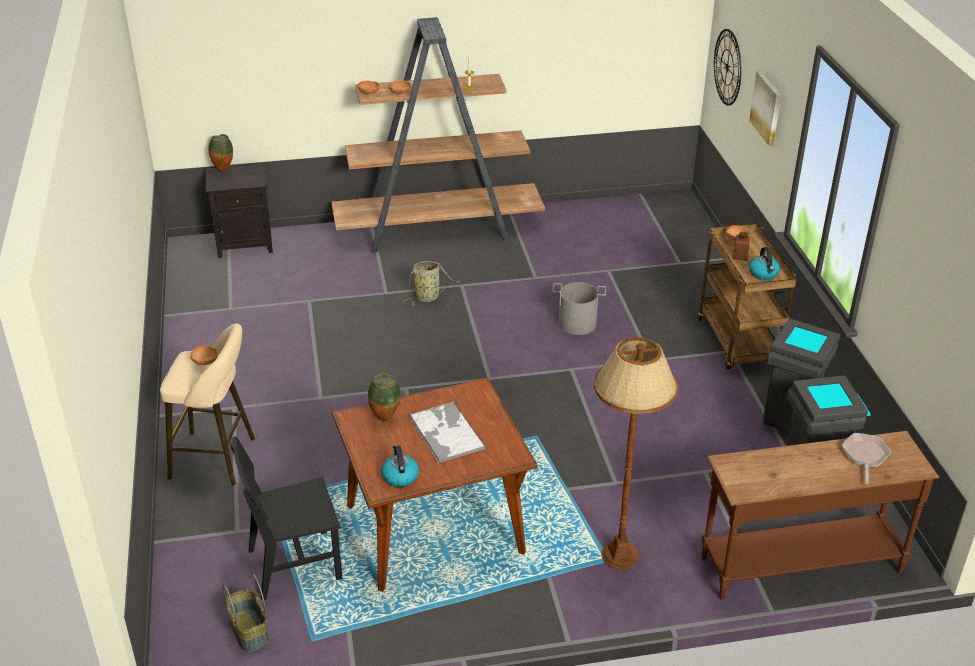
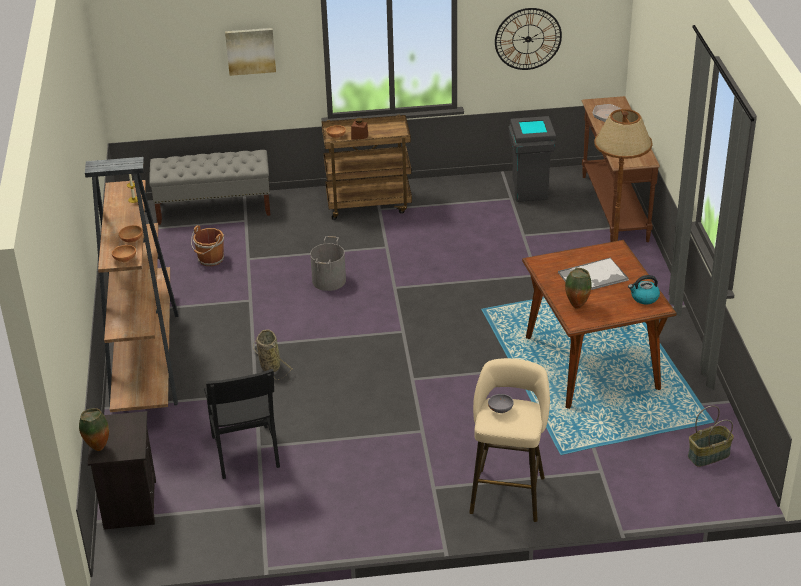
camera: 85 degrees left, 0 degrees up
(206, 362) = (500, 409): brown bowl -> grey bowl
(294, 564) = (636, 435): black chair -> black chair (245, 451)
(602, 248) = (210, 260): none -> brown bucket
(697, 242) = (214, 208): none -> grey bench
(727, 67) = (152, 63): wall clock -> wall clock (528, 39)
(764, 273) = (387, 130): kettle -> none
(789, 418) = (465, 193): grey trash can -> none

